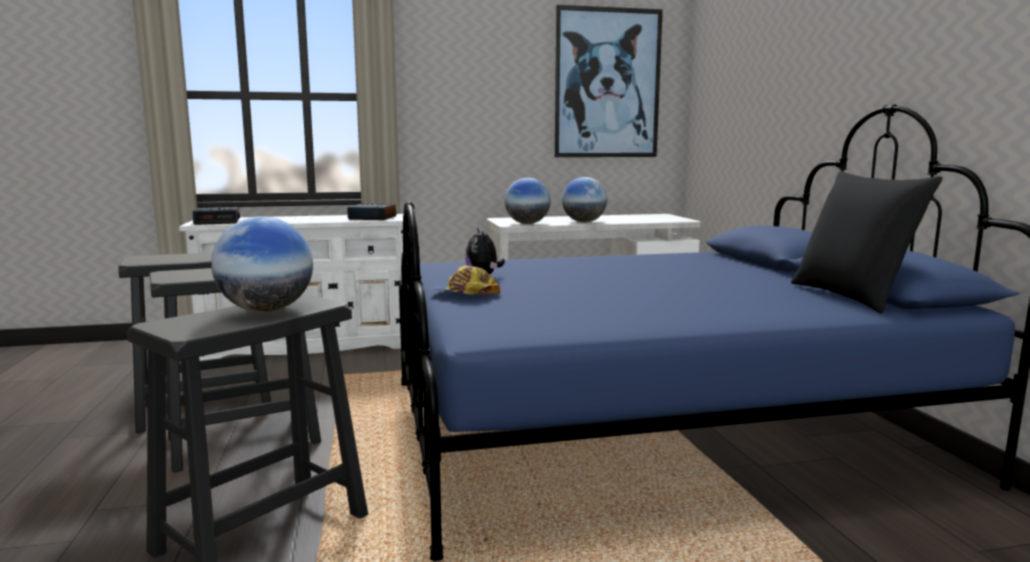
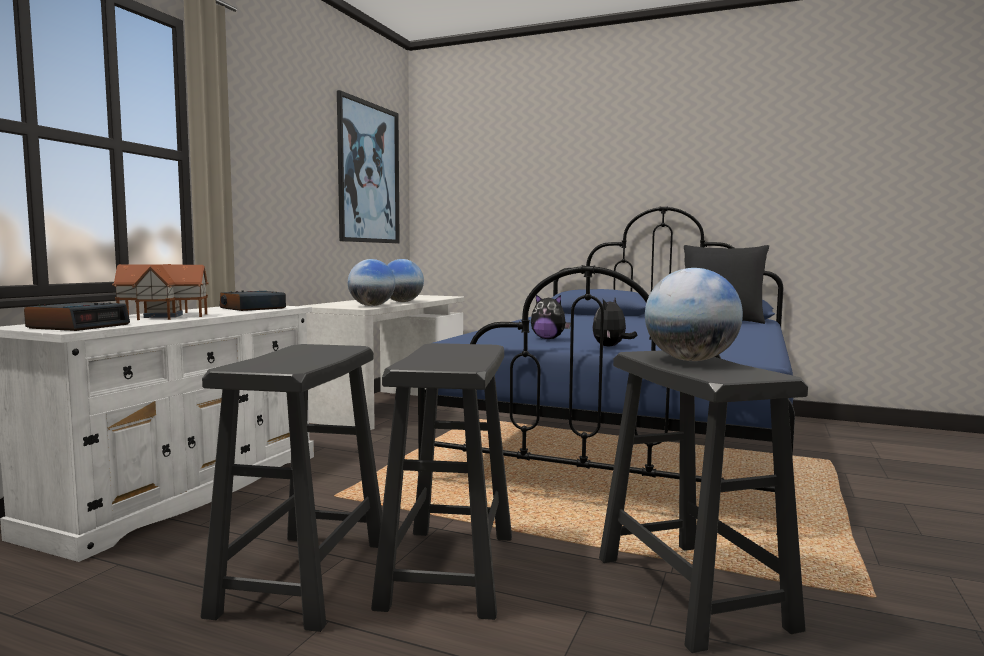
camera: 55 degrees left, 5 degrees down
(290, 219) = (162, 316): none -> toy house
(463, 294) = (611, 346): cap -> plush toy

